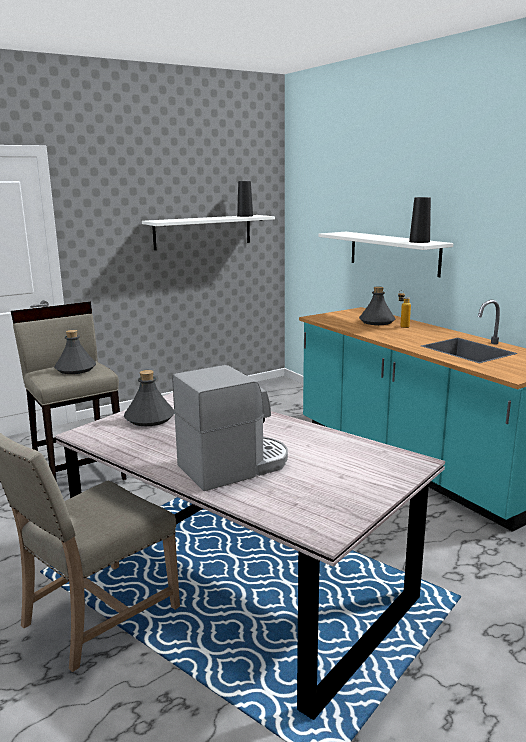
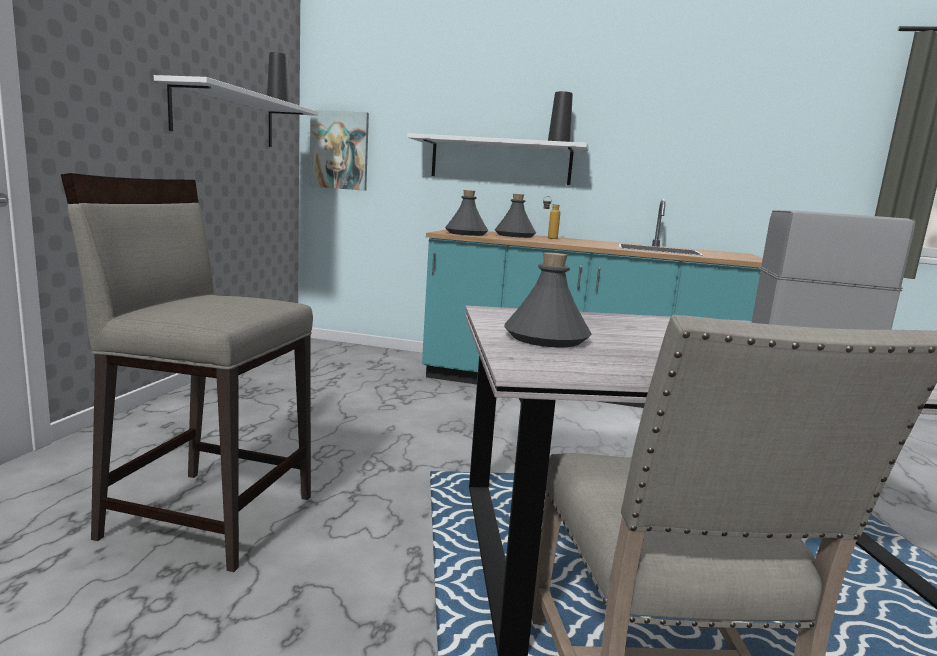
camera: 45 degrees left, 5 degrees down
(76, 369) = (227, 301): grey bottle -> grey bottle (466, 233)
(303, 239) = (339, 150): none -> picture

